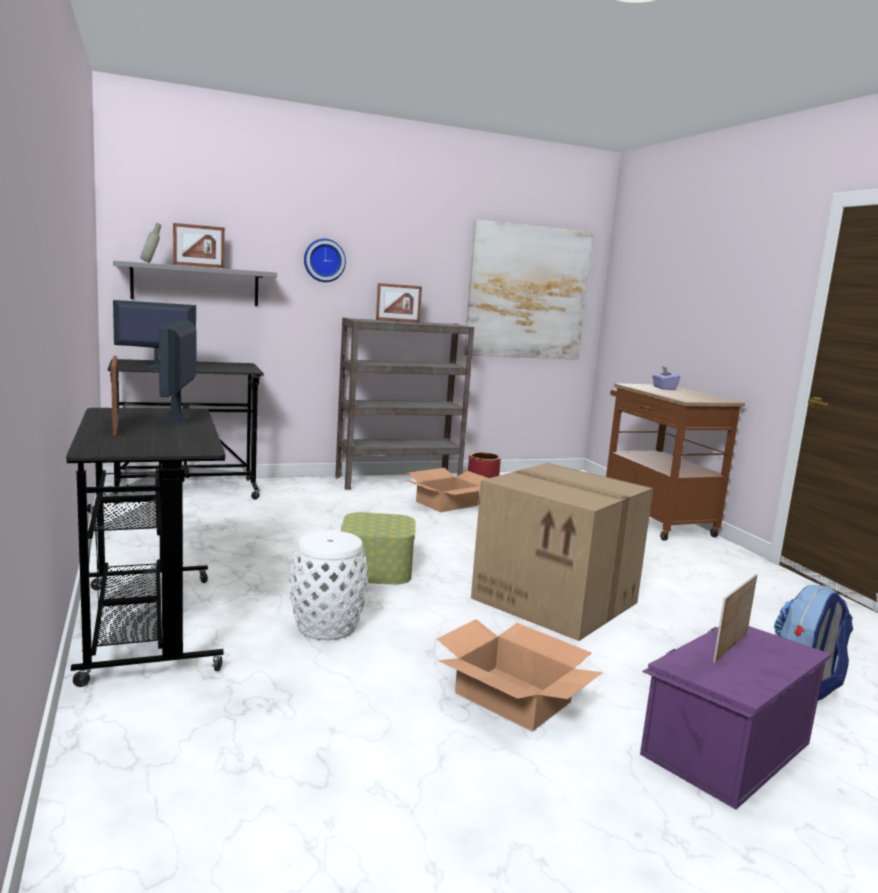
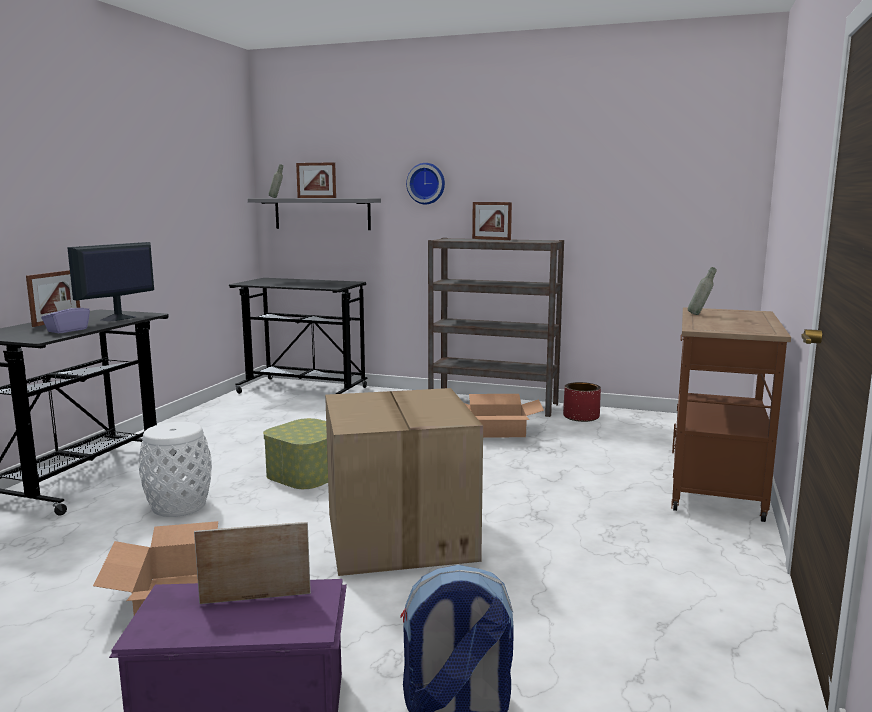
camera: 40 degrees right, 0 degrees up
(155, 367) = (266, 284): monitor -> none
(527, 292) = (655, 201): picture -> none
(647, 389) = (699, 315): none -> grey bottle
(664, 388) = (735, 315): purple tissue box -> purple tissue box (67, 330)

